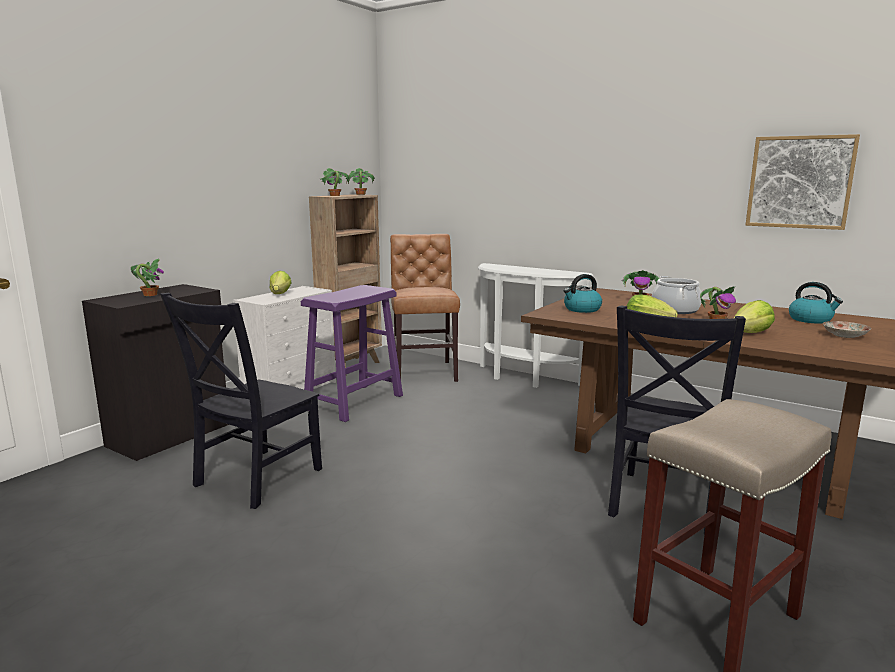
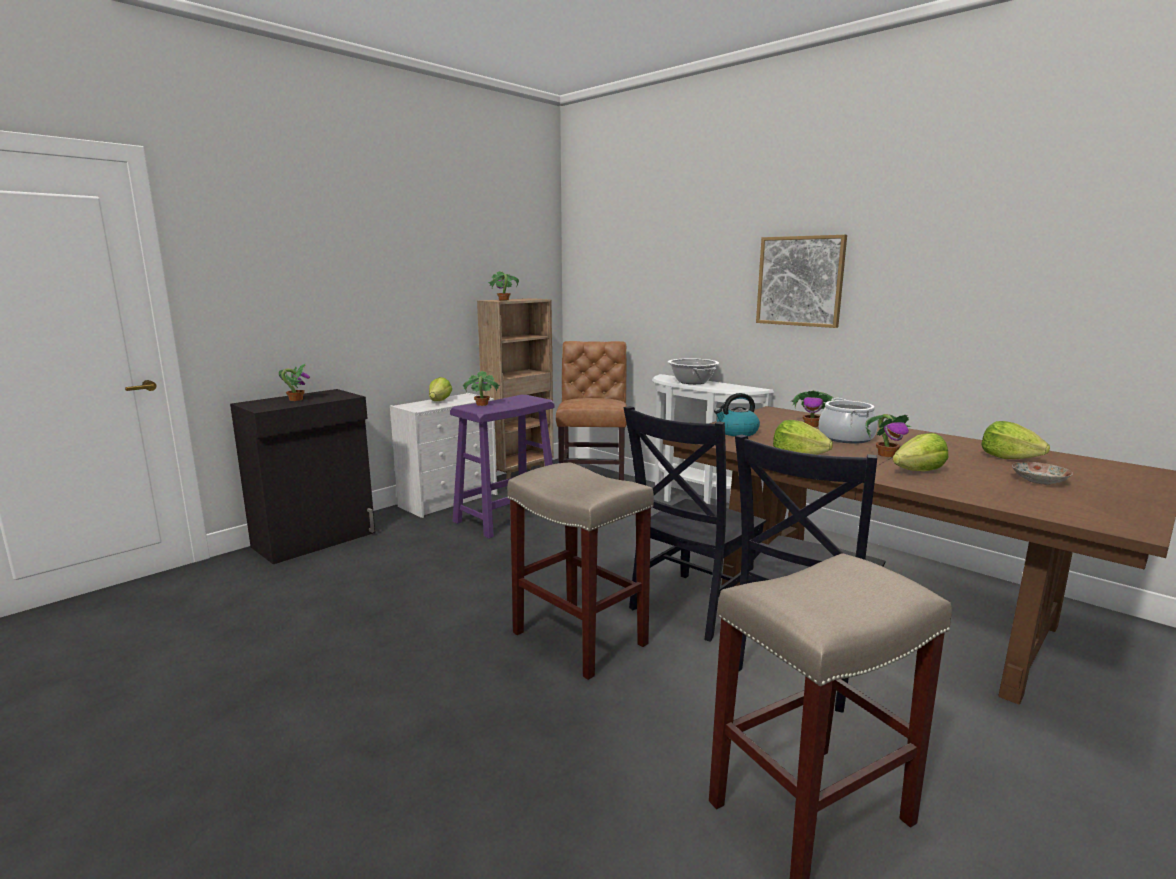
camera: 10 degrees right, 0 degrees up
(254, 479) = (374, 593): black chair -> black chair (691, 606)
(360, 194) = (534, 298): potted plant -> potted plant (481, 404)
(469, 501) = (581, 639): none -> beige stool
(517, 268) = (692, 382): none -> cooking pot
(800, 182) = (1013, 291): picture -> picture (800, 281)
(811, 320) = (1009, 458): kettle -> lettuce

